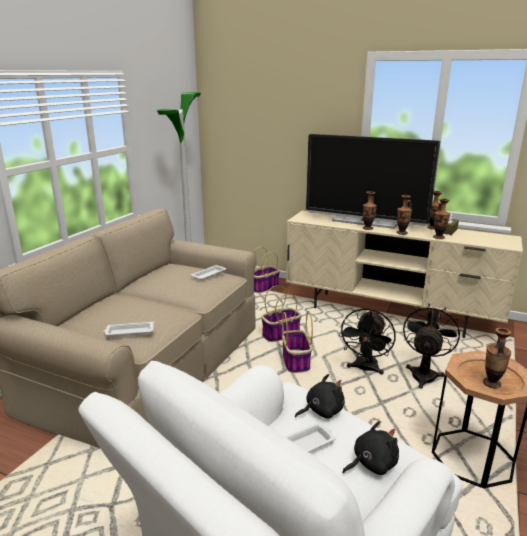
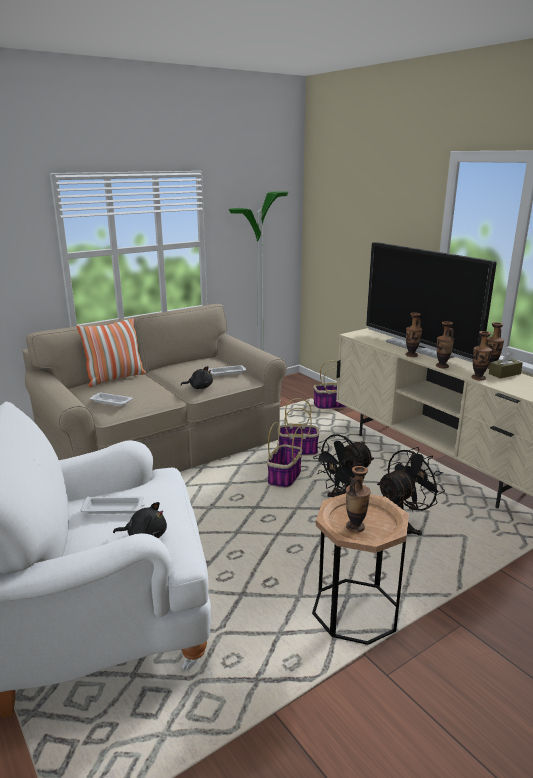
camera: 30 degrees right, 0 degrees up
(98, 306) = (115, 378): none -> pillow
(321, 411) = (163, 492): black plush toy -> black plush toy (199, 387)

